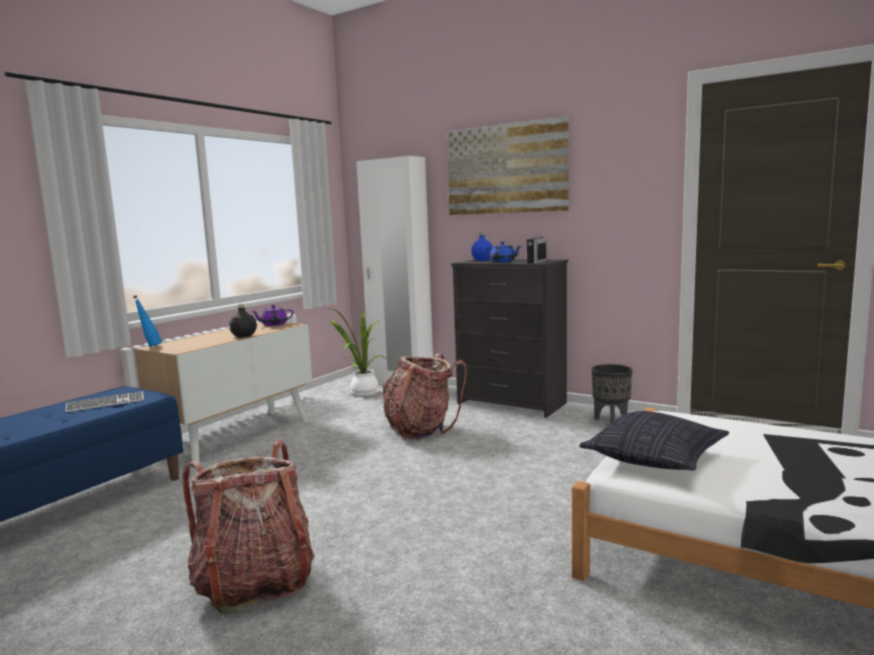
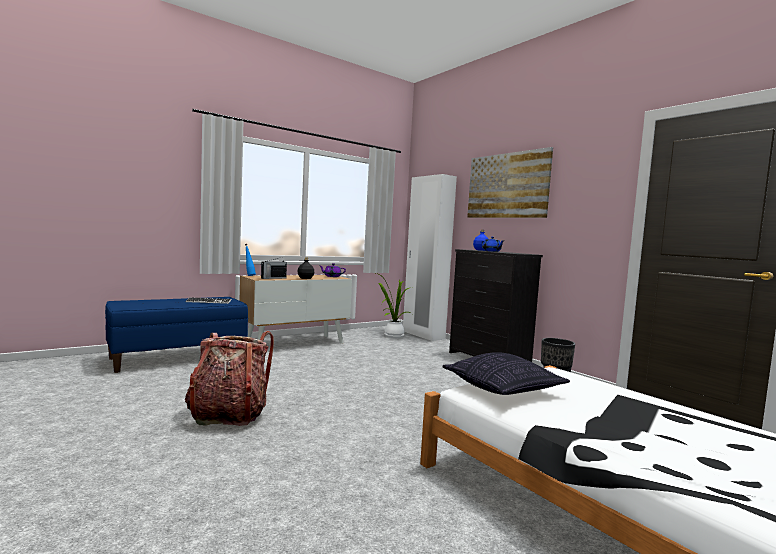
camera: 20 degrees right, 5 degrees down
(420, 429) = (408, 361): backpack -> none
(536, 262) = (513, 253): radio -> radio (273, 278)

